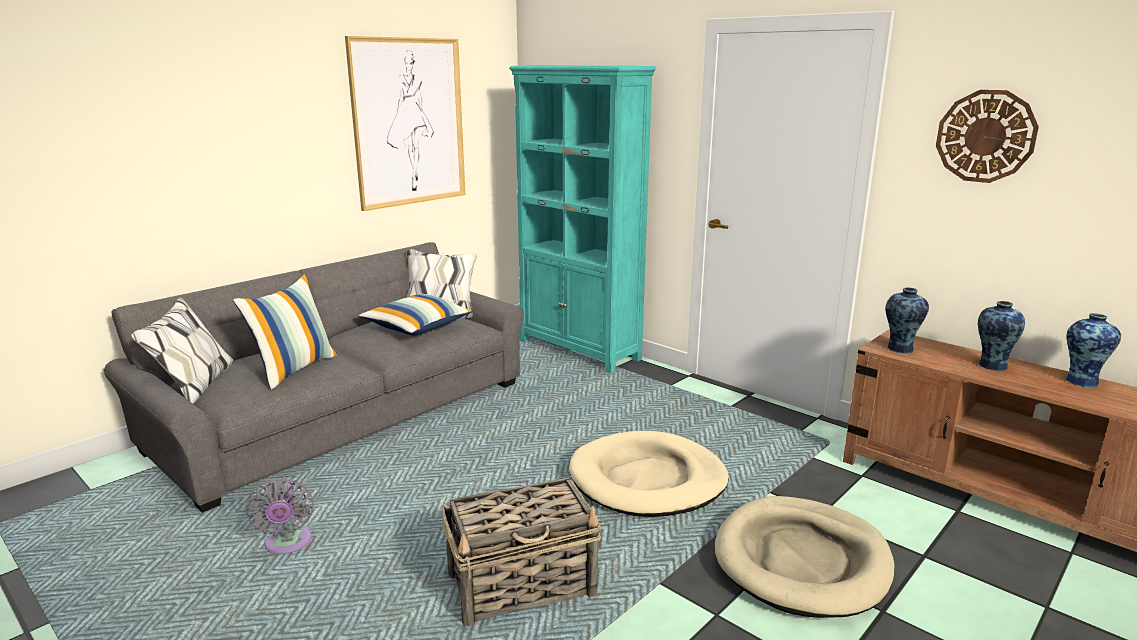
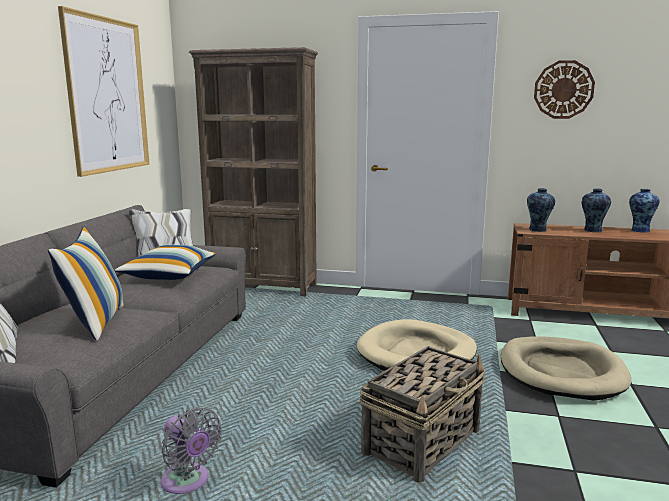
camera: 30 degrees left, 5 degrees down
(579, 350) = (263, 287): turquoise bookcase -> brown bookcase

